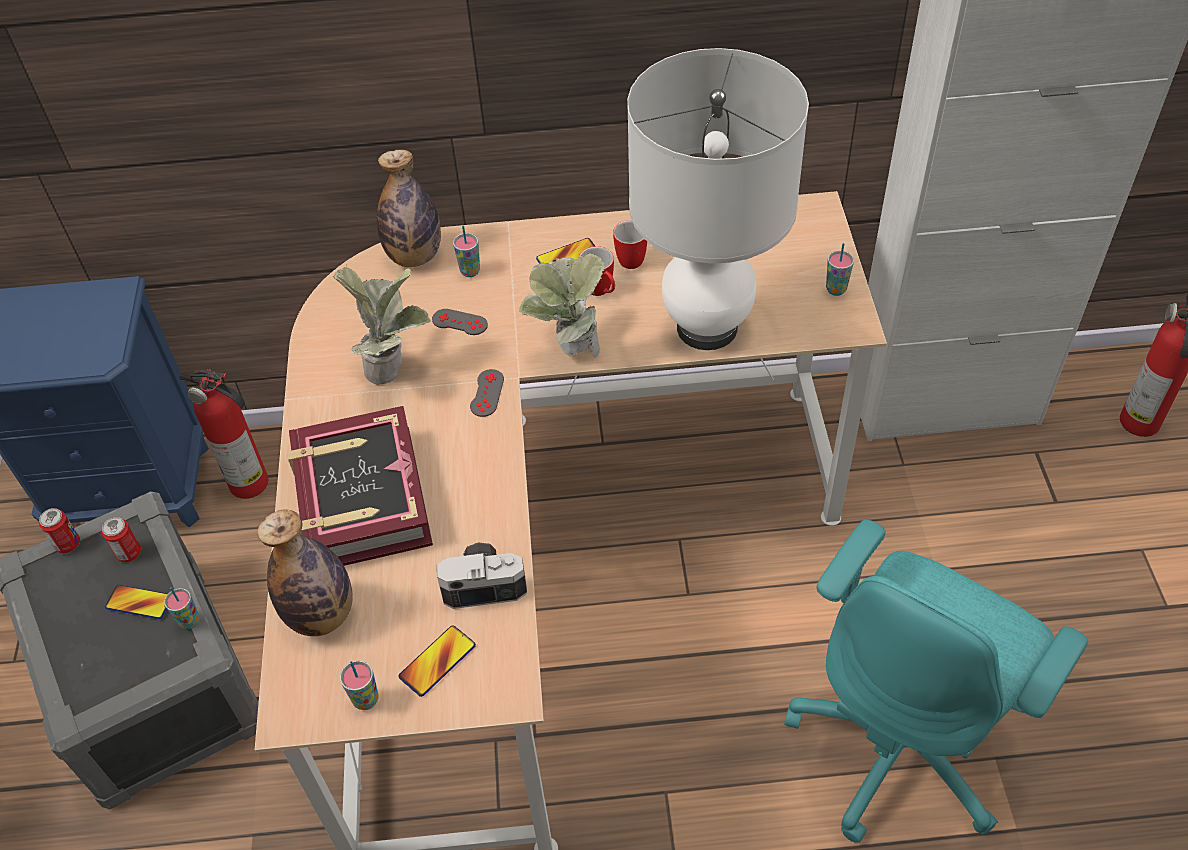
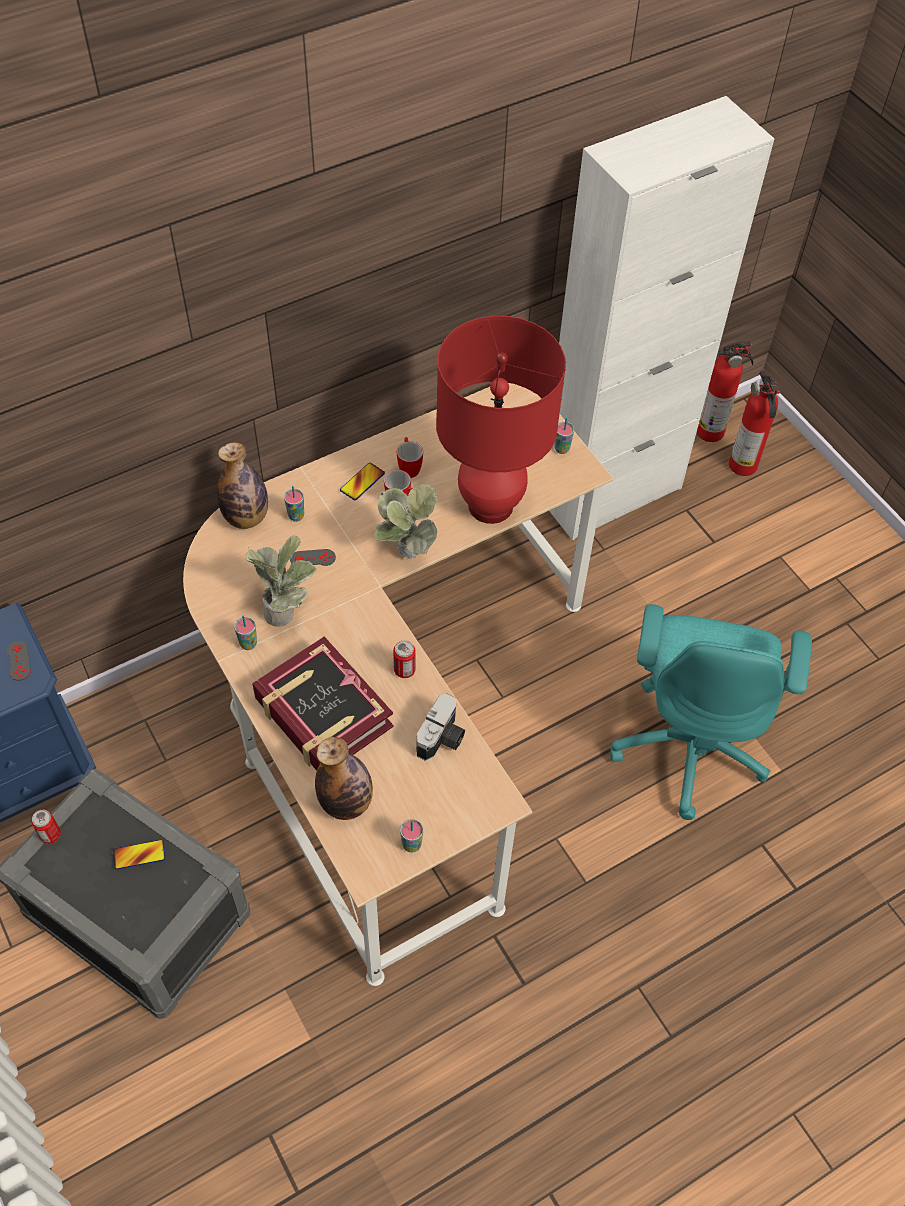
camera: 30 degrees left, 5 degrees up
(129, 553) = (105, 822): can -> can (404, 670)
(190, 621) = (188, 853): cup -> cup (248, 644)
(251, 483) = (123, 736): fire extinguisher -> fire extinguisher (712, 431)
(437, 661) = (443, 802): phone -> none
(484, 582) = (443, 738): camera -> camera turned 150 degrees clockwise
(487, 393) = (365, 605): grey game controller -> grey game controller (18, 660)
(706, 328) = (490, 506): white table lamp -> red table lamp

